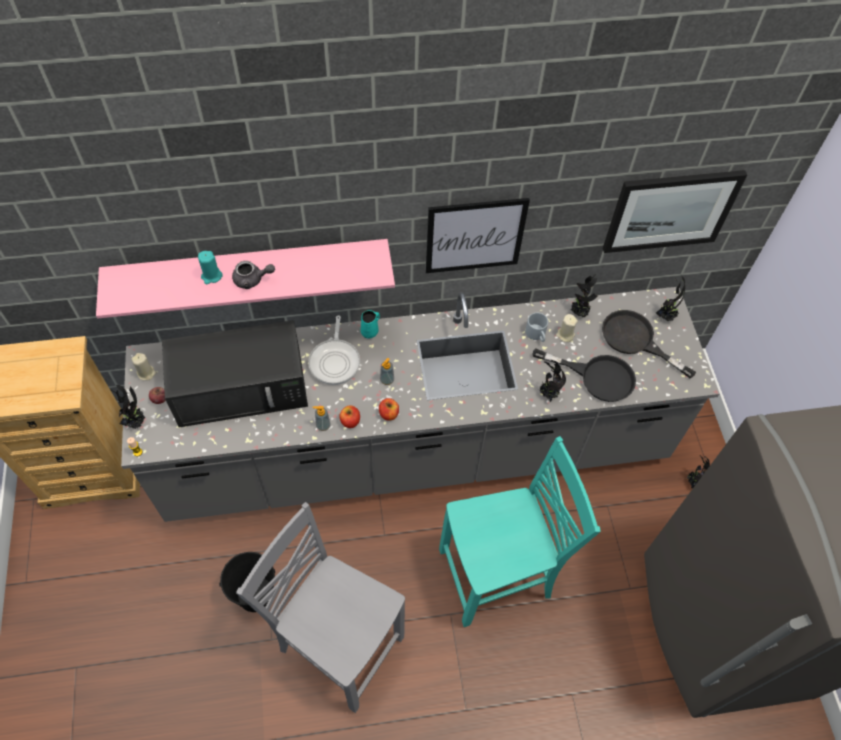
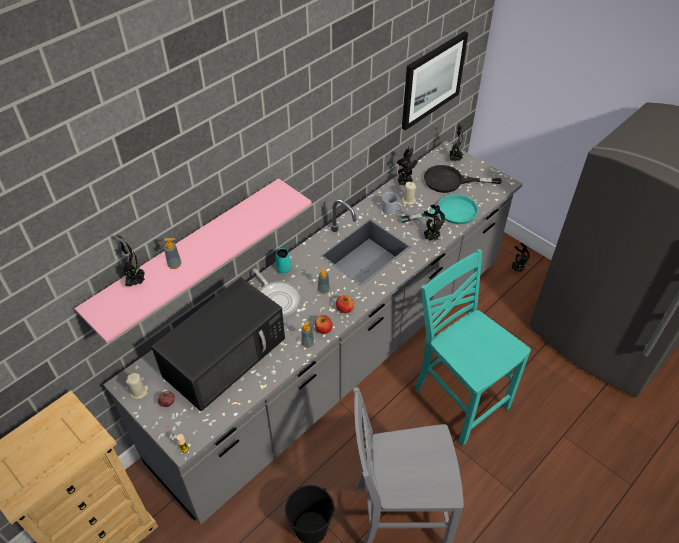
camera: 35 degrees left, 10 degrees down
(136, 422) = (163, 429): potted plant -> potted plant (136, 281)
(211, 276) = (174, 264): turquoise candle -> soap dispenser
(252, 280) = (208, 250): grey teapot -> none
(474, 236) = (330, 150): picture -> none
(497, 576) = (459, 398): turquoise chair -> turquoise chair turned 75 degrees counterclockwise
(597, 376) = (449, 212): black frying pan -> turquoise frying pan

